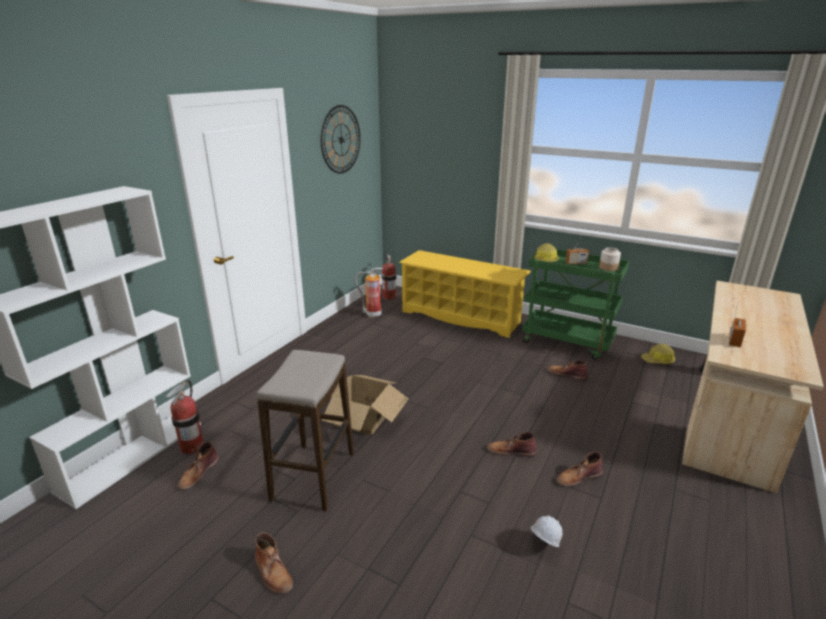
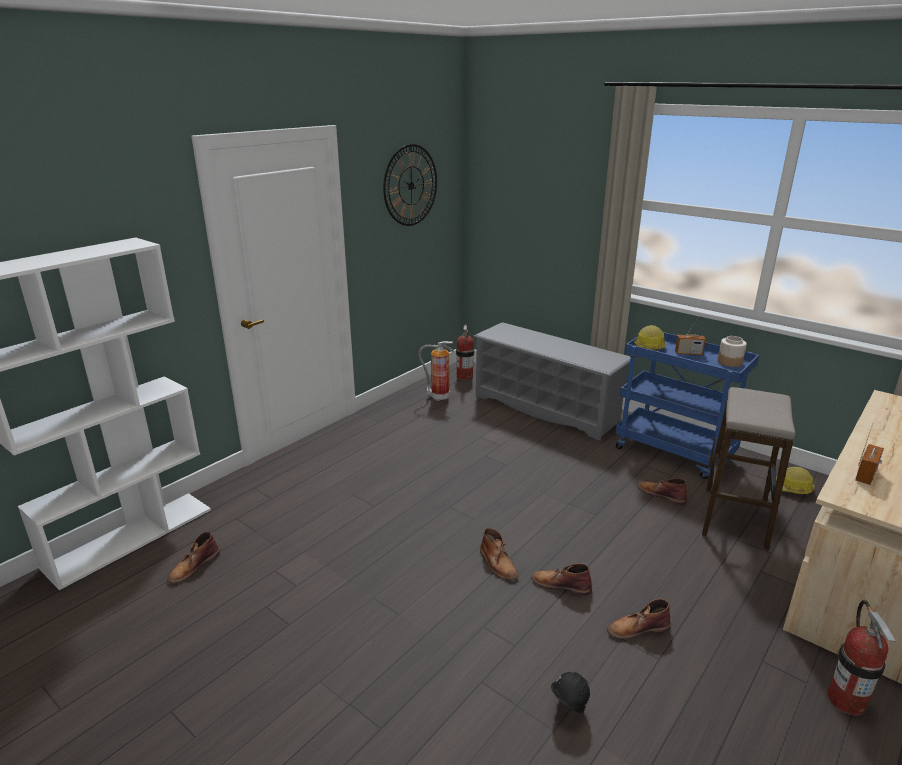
camera: 10 degrees right, 0 degrees up
(192, 447) = (195, 535): fire extinguisher -> fire extinguisher (846, 700)
(273, 572) = (243, 691): brown boot -> brown boot (498, 564)
(313, 476) = (317, 586): stool -> stool (734, 518)
(362, 417) = (392, 522): cardboard box -> none
(461, 317) = (546, 408): yellow shoe rack -> grey shoe rack
(543, 545) = (567, 708): white hard hat -> black hard hat
(568, 342) = (674, 453): green cart -> blue cart

